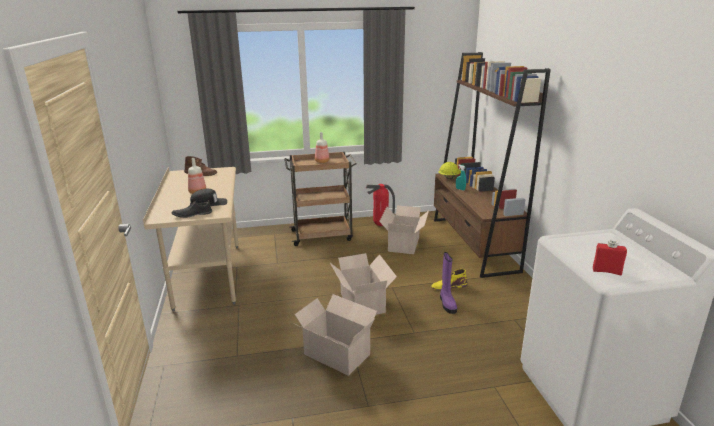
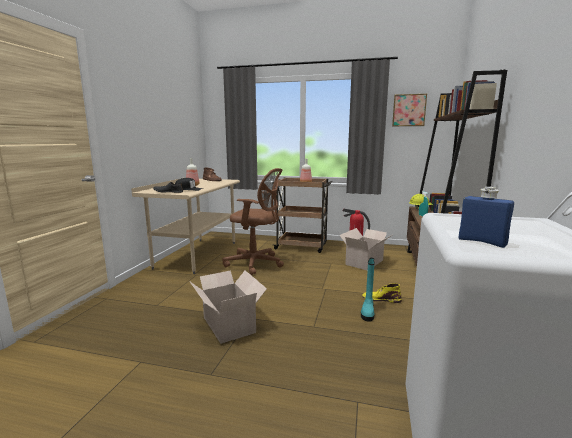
camera: 25 degrees right, 10 degrees down
(293, 272) = (256, 263): none -> brown office chair
(362, 302) = (289, 293): cardboard box -> none
(425, 65) = (409, 110): none -> picture
(447, 303) = (367, 312): purple boot -> turquoise boot
(606, 271) = (482, 242): red bottle -> blue bottle

